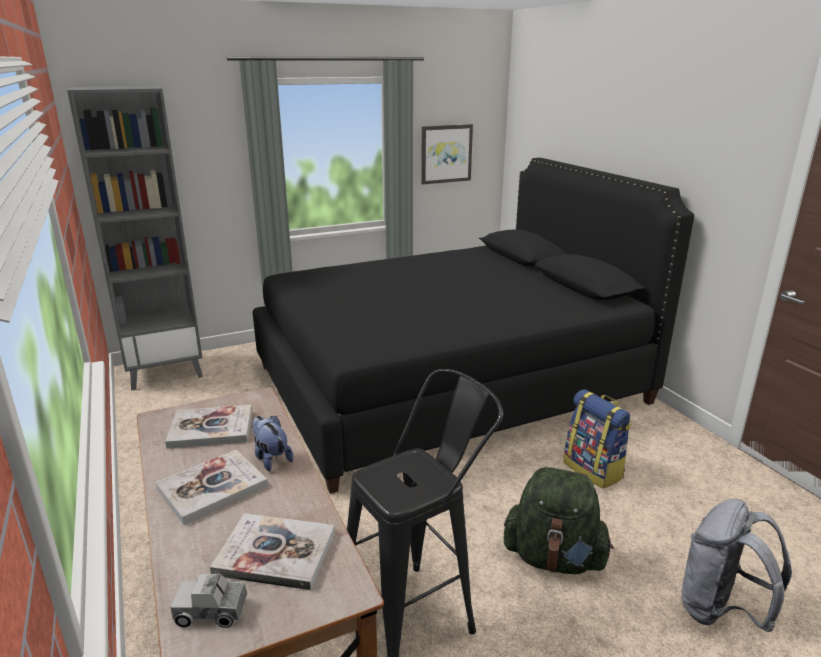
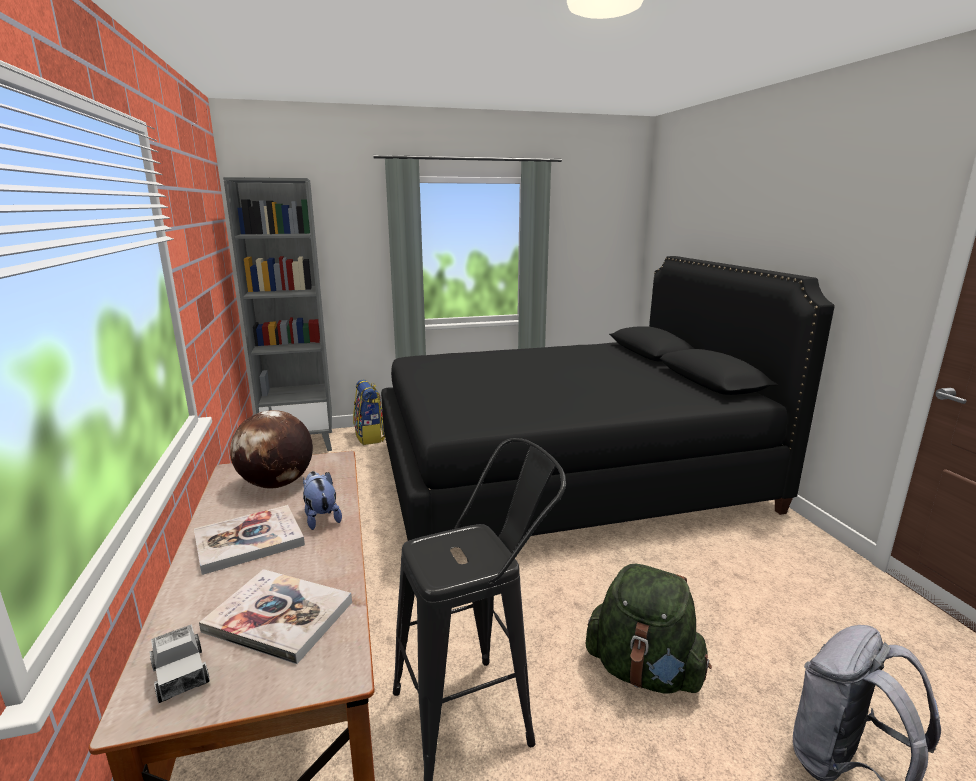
camera: 10 degrees right, 5 degrees down
(211, 429) = (277, 484): book -> globe
(211, 611) = (180, 673): toy truck -> toy truck turned 135 degrees counterclockwise
(446, 154) = (582, 253): picture -> none
(594, 470) = (706, 578): backpack -> backpack (370, 437)

